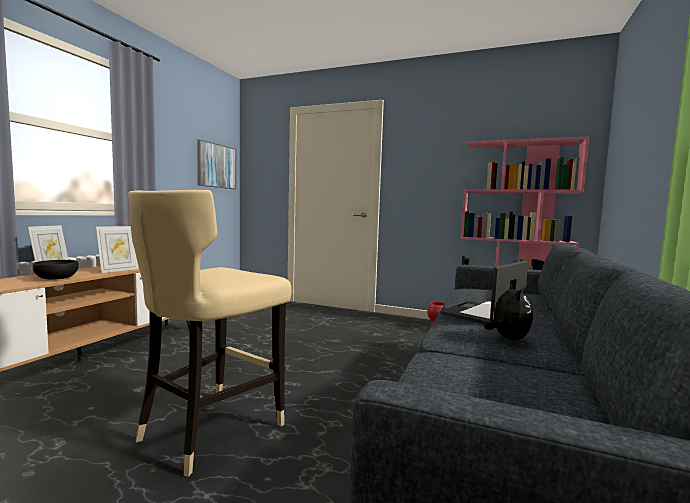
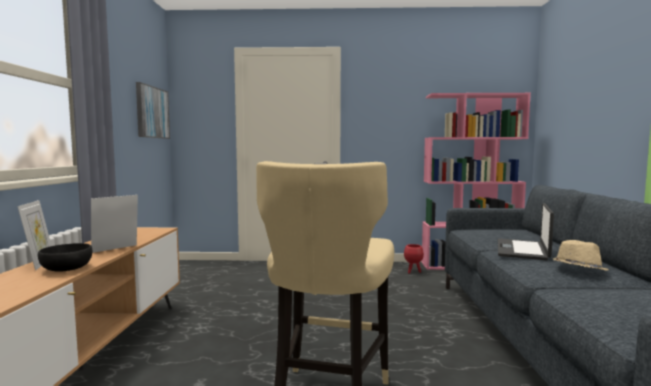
camera: 20 degrees left, 0 degrees up
(118, 270) = (116, 249): picture frame -> picture frame turned 150 degrees counterclockwise
(507, 338) = (578, 269): plush toy -> beige hat

